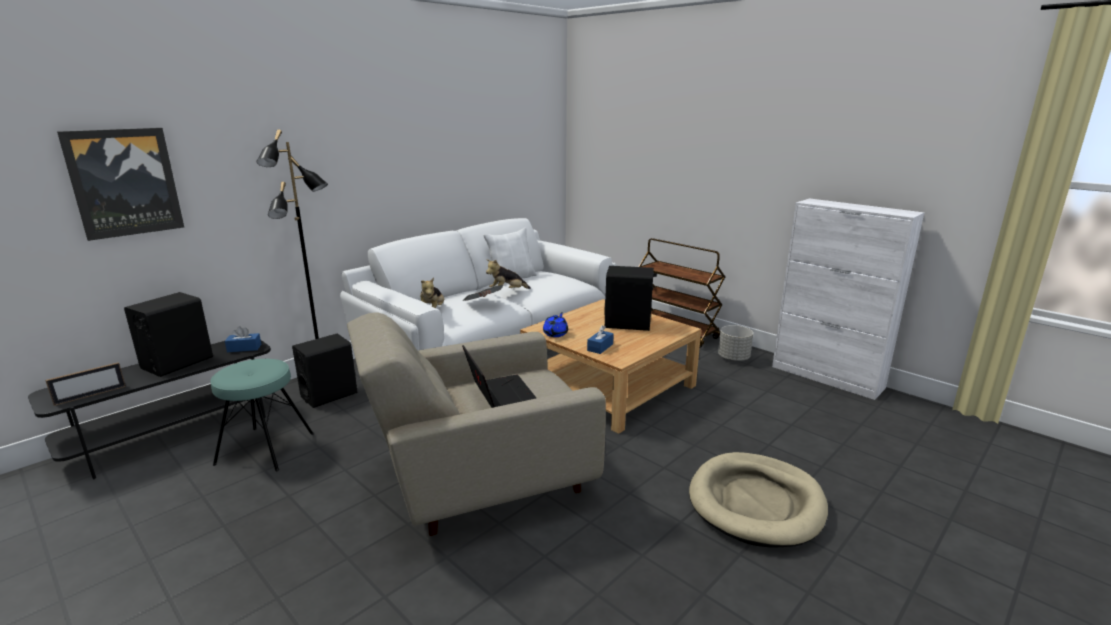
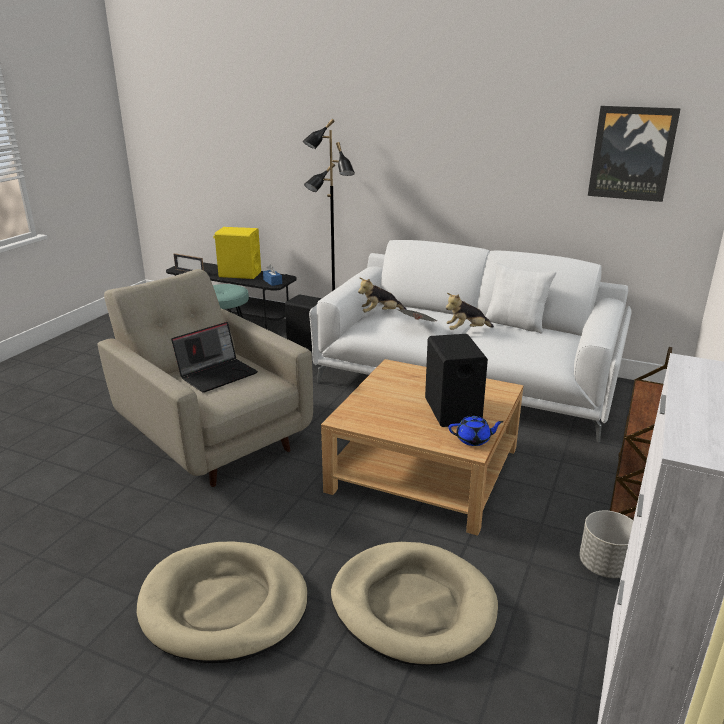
camera: 70 degrees right, 5 degrees up
(124, 182) = (244, 145): picture -> picture (632, 153)
(177, 363) = (239, 274): black speaker -> yellow speaker
(507, 292) = (466, 330): plush toy -> plush toy turned 60 degrees counterclockwise
(555, 333) = (387, 377): blue teapot -> blue teapot (473, 440)
(600, 347) = (368, 405): blue tissue box -> none
(762, 422) = (413, 606): none -> beige dog bed

